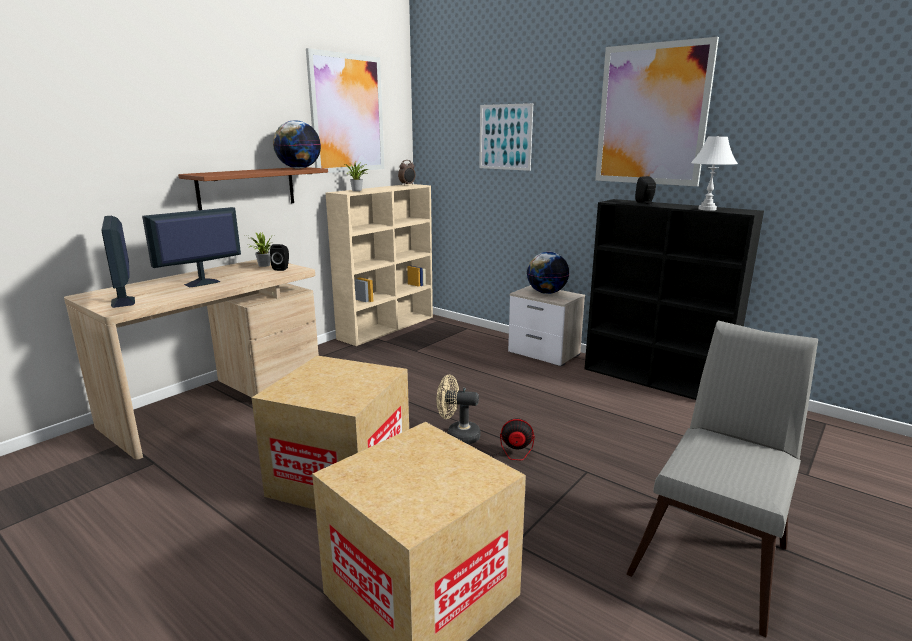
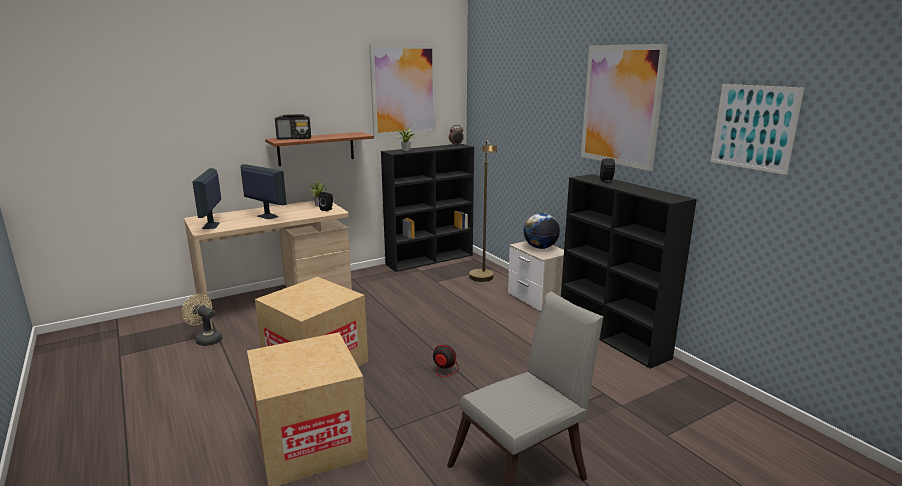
camera: 20 degrees right, 0 degrees up
(201, 283) = (267, 216): monitor -> monitor turned 60 degrees clockwise
(223, 172) = (294, 138): none -> radio
(299, 168) = (353, 134): globe -> none
(387, 327) = (430, 259): beige bookcase -> black bookcase
(457, 436) = (413, 351): beige fan -> beige fan (206, 339)
(467, 341) = (482, 279): none -> brown floor lamp
(505, 137) = (524, 112): picture -> picture (754, 127)
(707, 209) = (645, 193): white table lamp -> none

